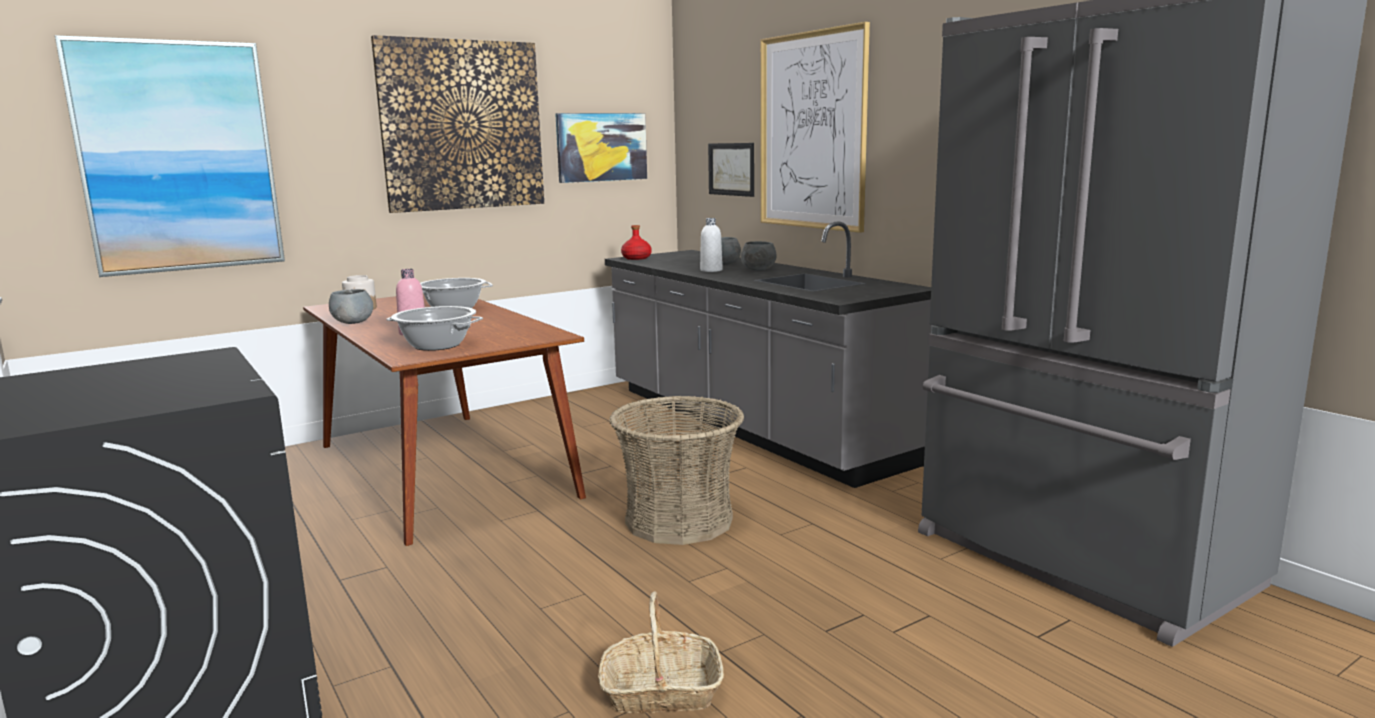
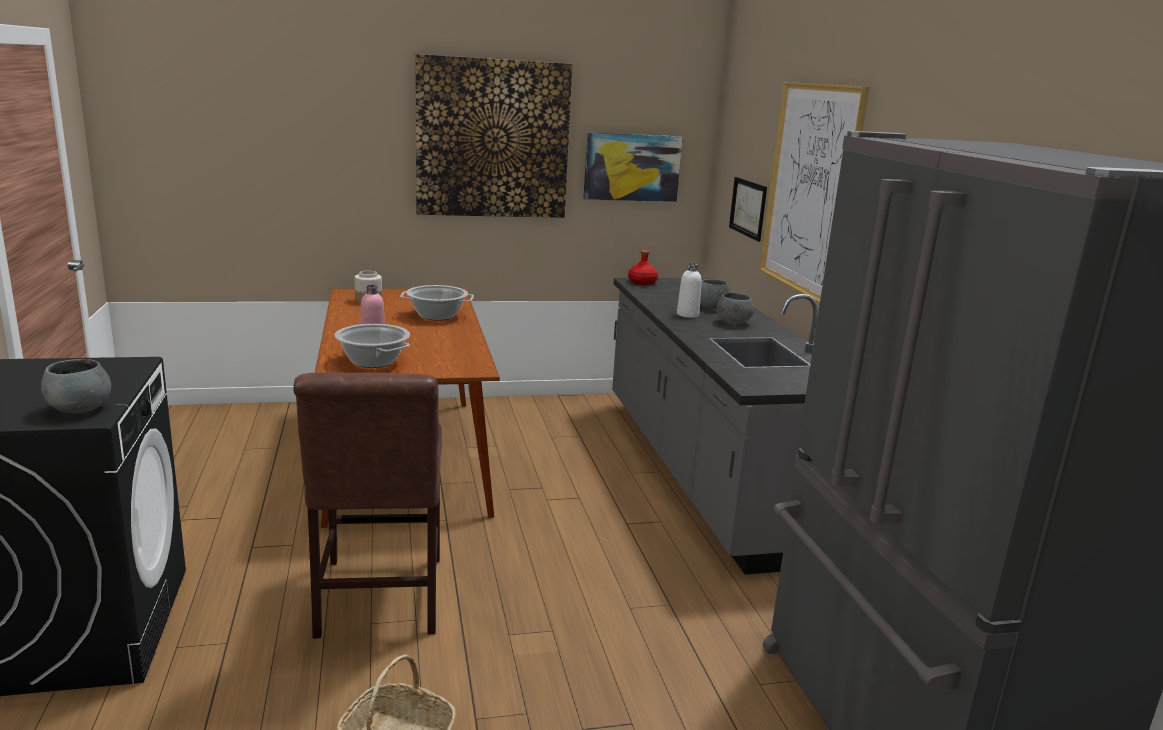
camera: 20 degrees right, 5 degrees up
(178, 157) = (244, 153): picture -> none
(353, 322) = (344, 317): grey bowl -> grey bowl (80, 409)
(530, 589) = (378, 601): none -> brown chair
(679, 520) = (552, 565): basket -> none

